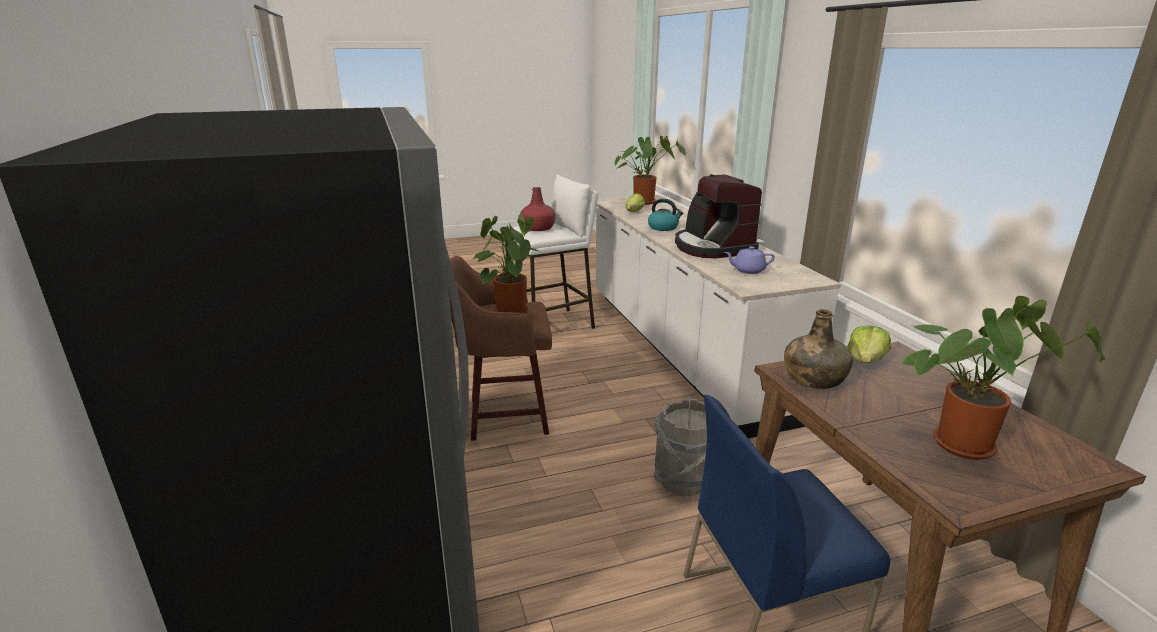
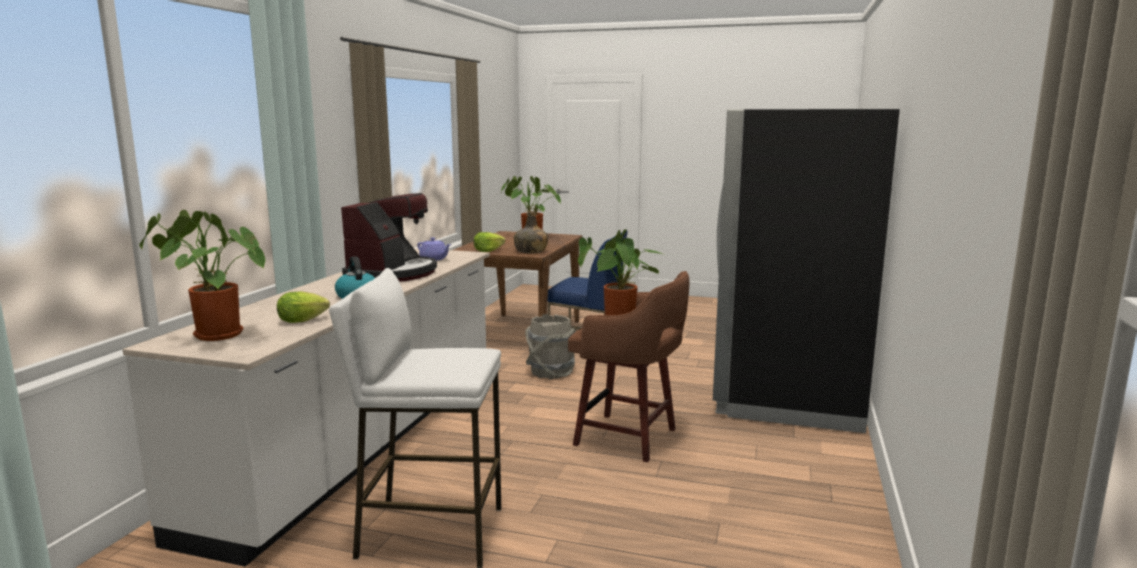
camera: 145 degrees left, 10 degrees down
(538, 228) = (443, 360): red bottle -> none

